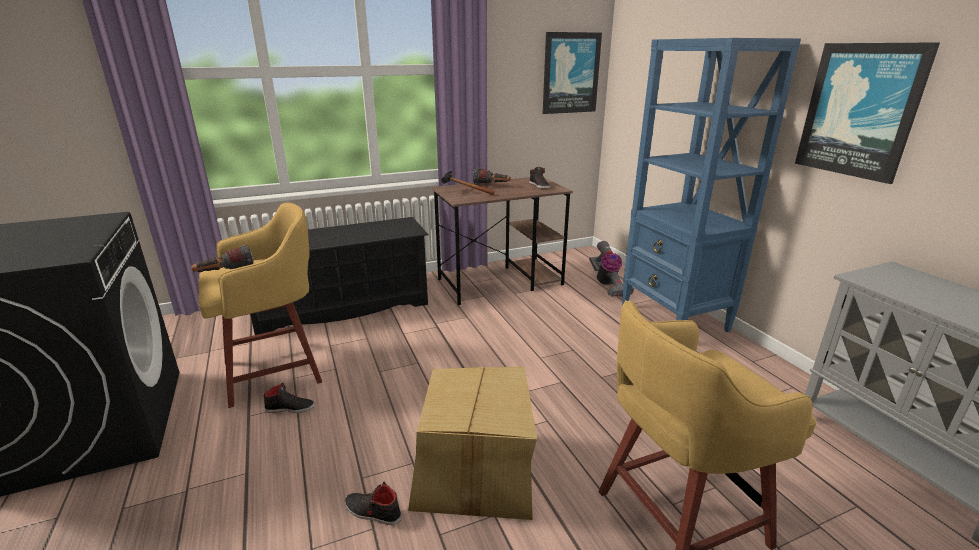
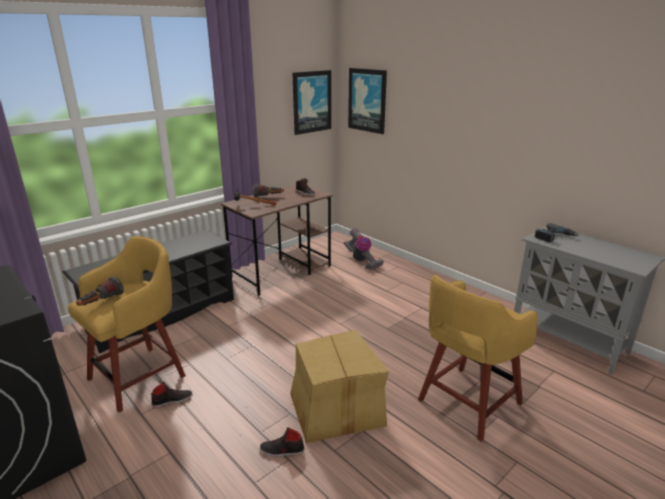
camera: 20 degrees left, 0 degrees up
(674, 318) = (417, 279): blue bookcase -> none
(860, 111) = (519, 135): picture -> picture (367, 100)
(898, 280) = (554, 237): none -> power drill

